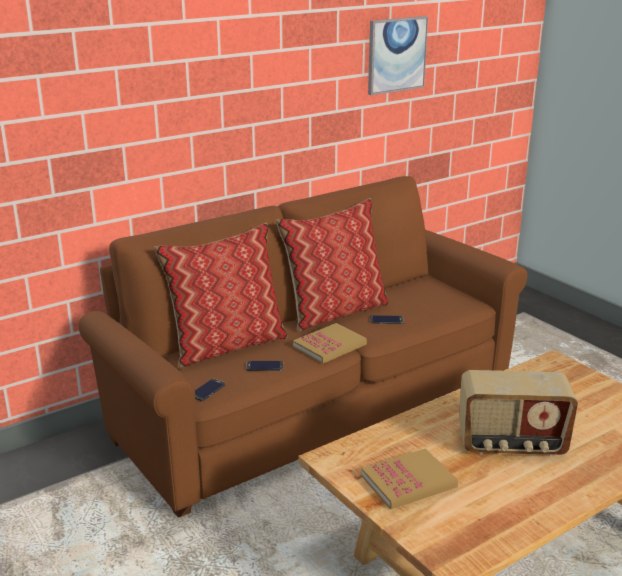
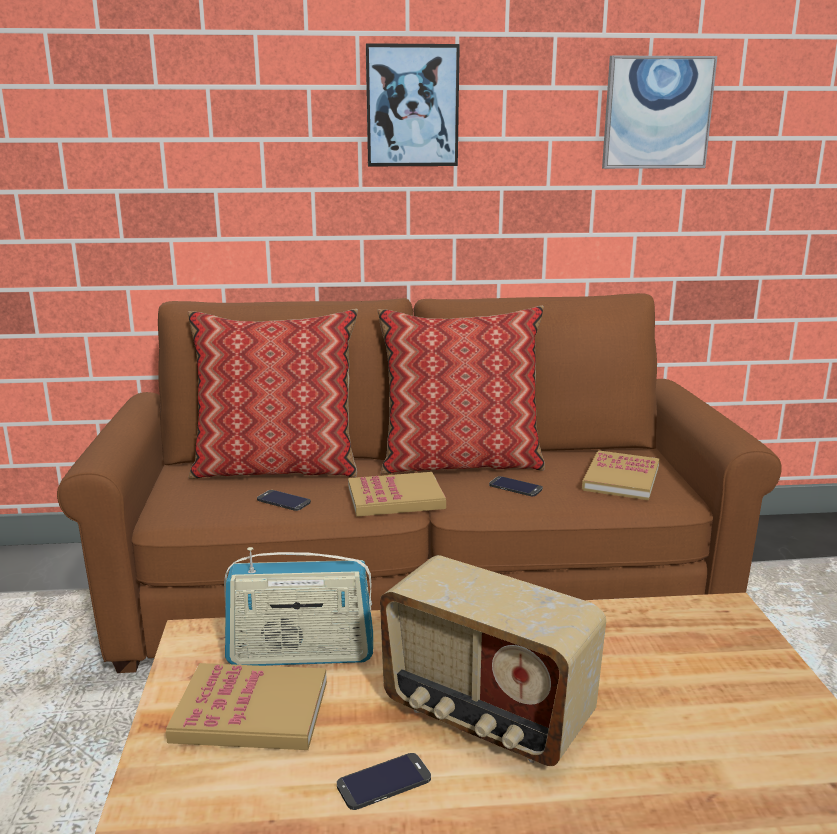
camera: 30 degrees right, 5 degrees down
(207, 390) = (183, 509): phone -> phone (384, 782)
(256, 67) = (412, 106): none -> picture
(394, 448) = (301, 654): none -> radio
(434, 300) = (621, 479): none -> book

